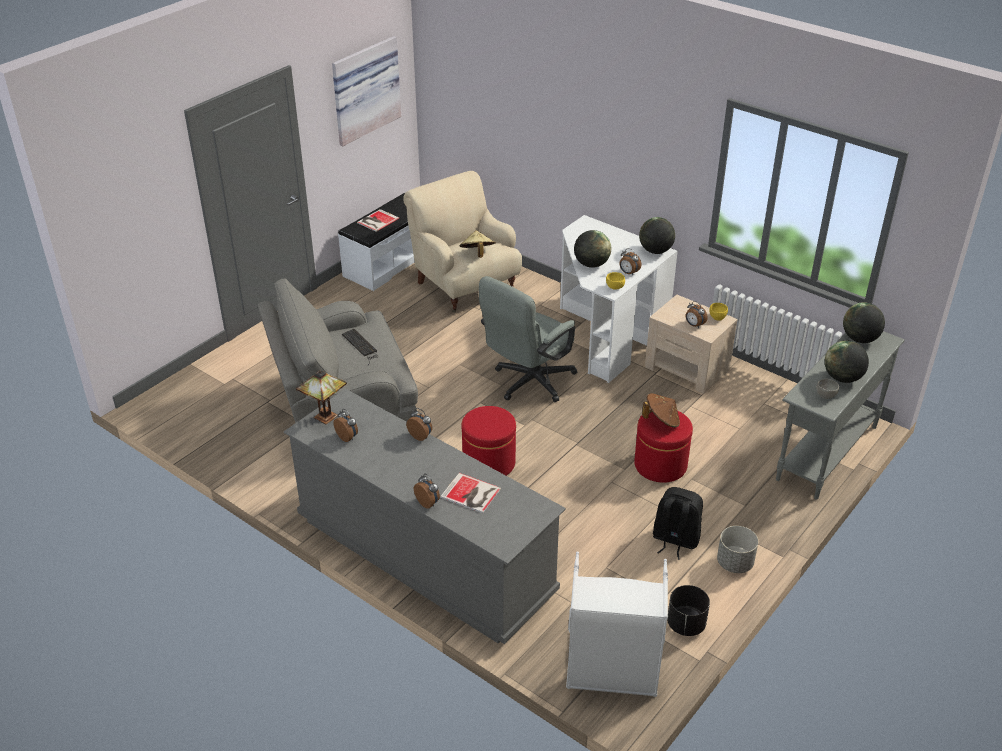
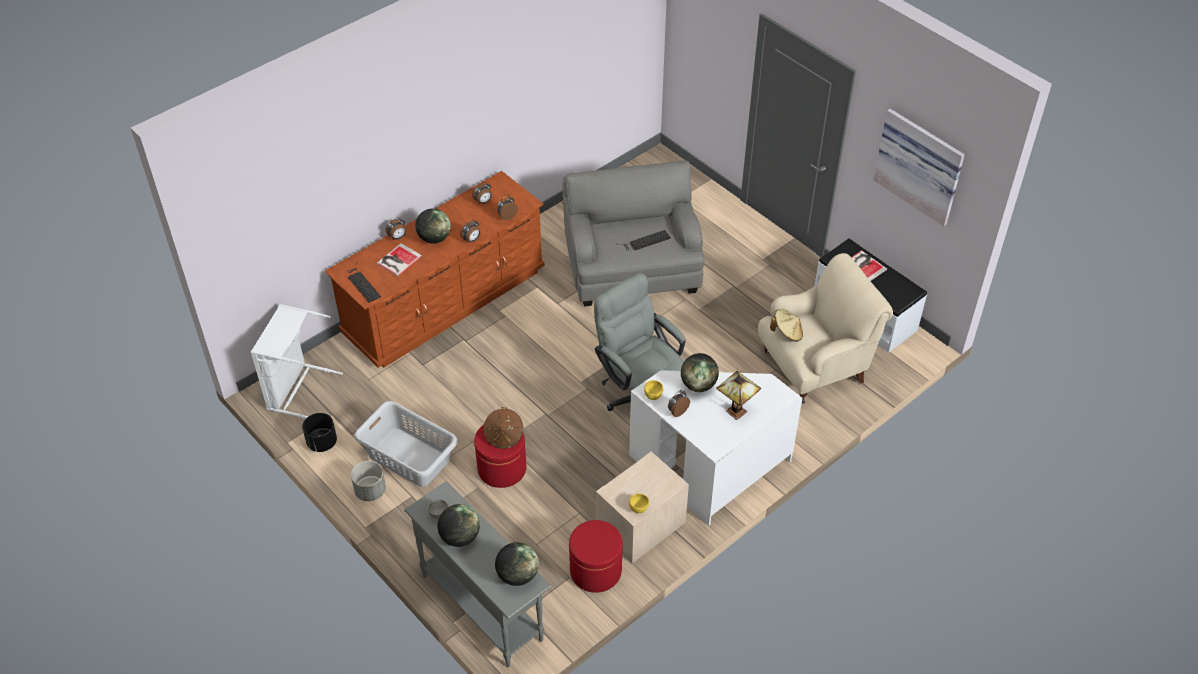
camera: 100 degrees right, 10 degrees up
(325, 418) = (509, 191): table lamp -> table lamp (734, 411)
(425, 555) = (445, 302): grey dresser -> brown dresser
(489, 463) = (537, 351): red ottoman -> red ottoman (595, 571)
(522, 519) = (362, 283): none -> keyboard
(655, 251) = (716, 443): globe -> globe (434, 238)
(675, 540) = (409, 457): black backpack -> grey laundry basket
(694, 325) = (628, 484): alarm clock -> alarm clock (507, 216)

